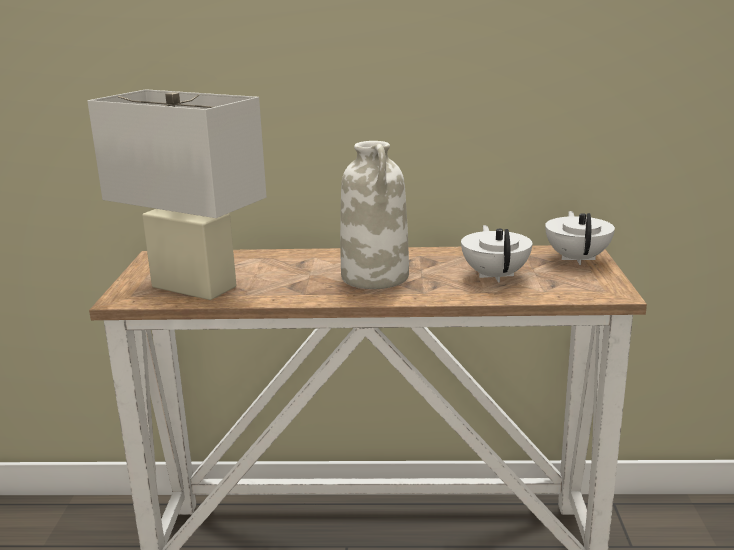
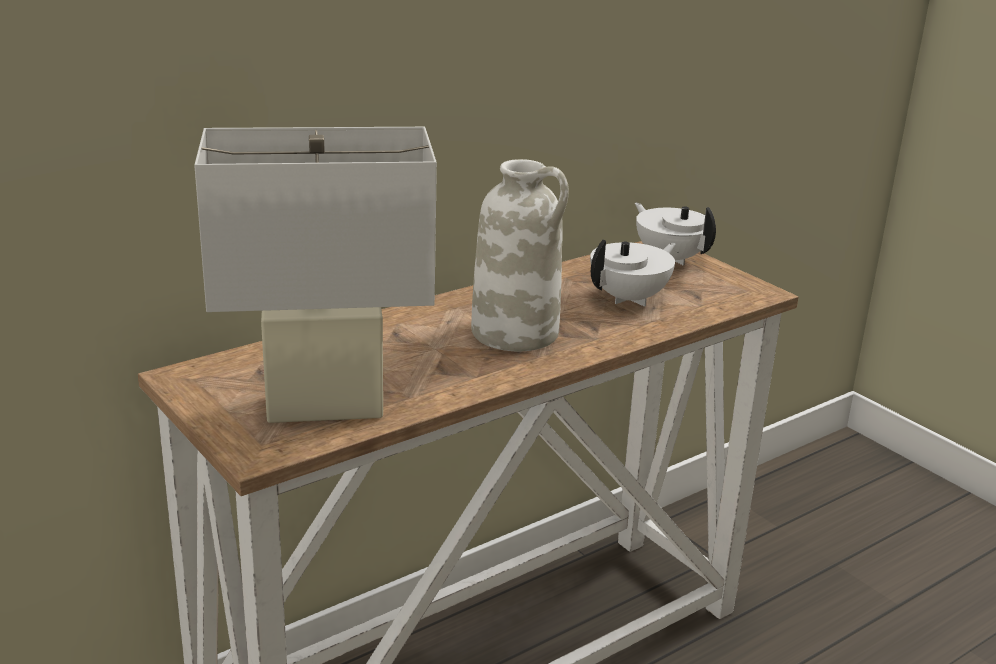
camera: 40 degrees left, 5 degrees up
(495, 276) = (630, 298): white teapot -> white teapot turned 90 degrees clockwise

